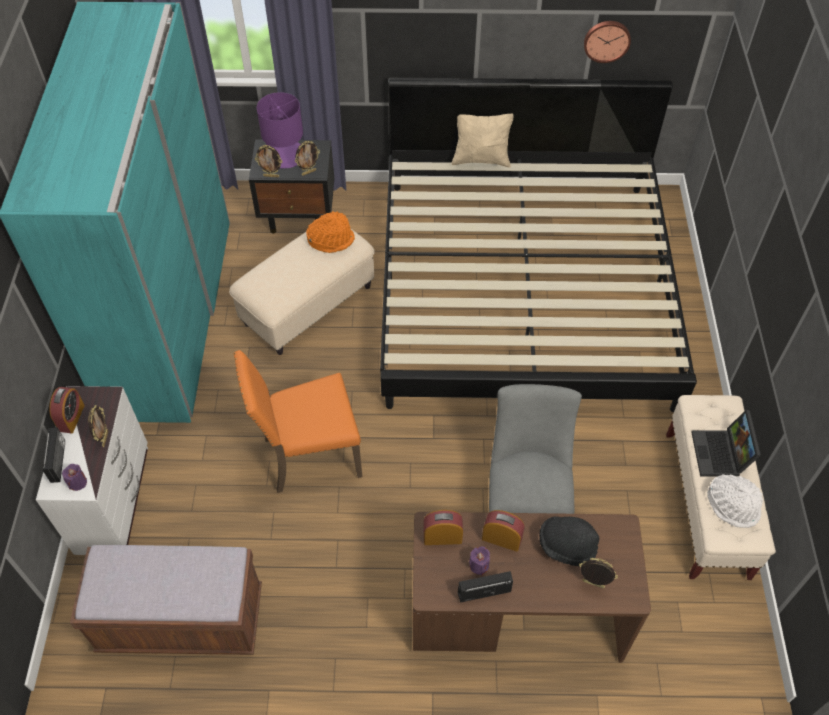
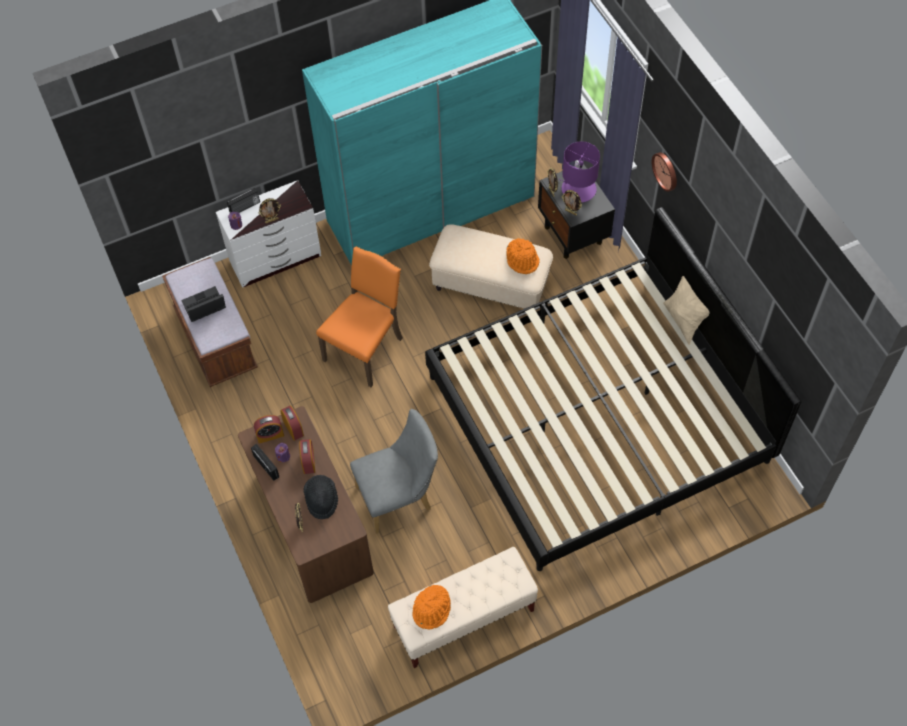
camera: 65 degrees right, 5 degrees up
(71, 418) = (277, 196): alarm clock -> alarm clock (270, 435)
(309, 455) = (365, 349): orange chair -> orange chair turned 75 degrees clockwise
(606, 40) = (774, 326): wall clock -> wall clock (666, 171)
(721, 455) = (471, 589): laptop -> laptop (204, 308)
(733, 505) = (432, 610): white hat -> orange hat

